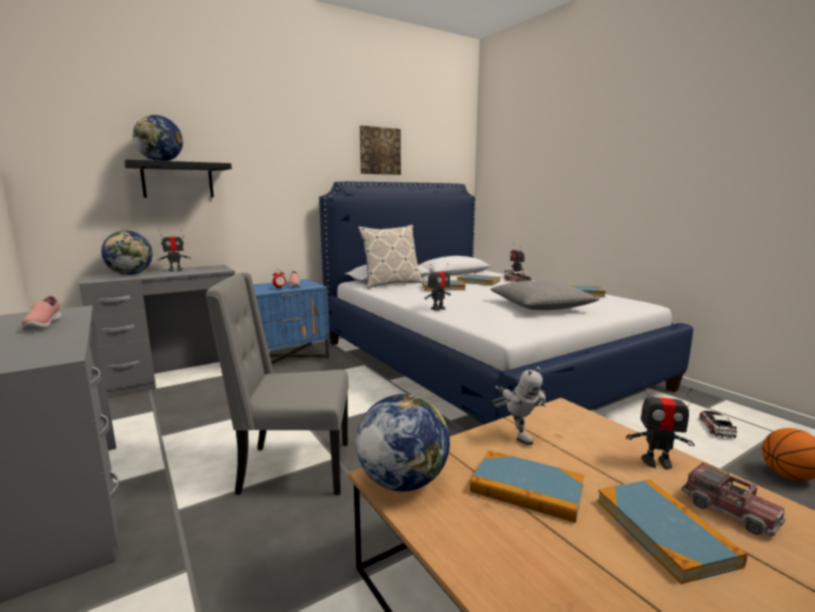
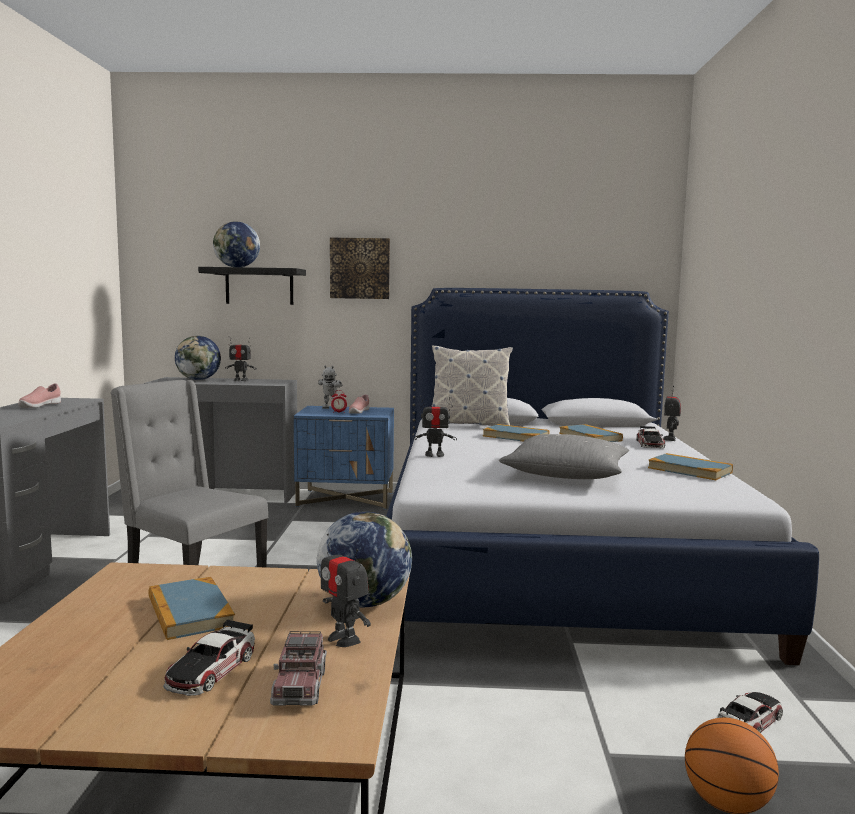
camera: 35 degrees right, 5 degrees down
(379, 151) = (508, 247): picture -> picture (360, 268)
(402, 481) = (126, 578): globe -> globe (364, 602)
(517, 434) = (282, 582): toy robot -> toy robot (330, 408)
(664, 531) = (211, 670): book -> toy car

